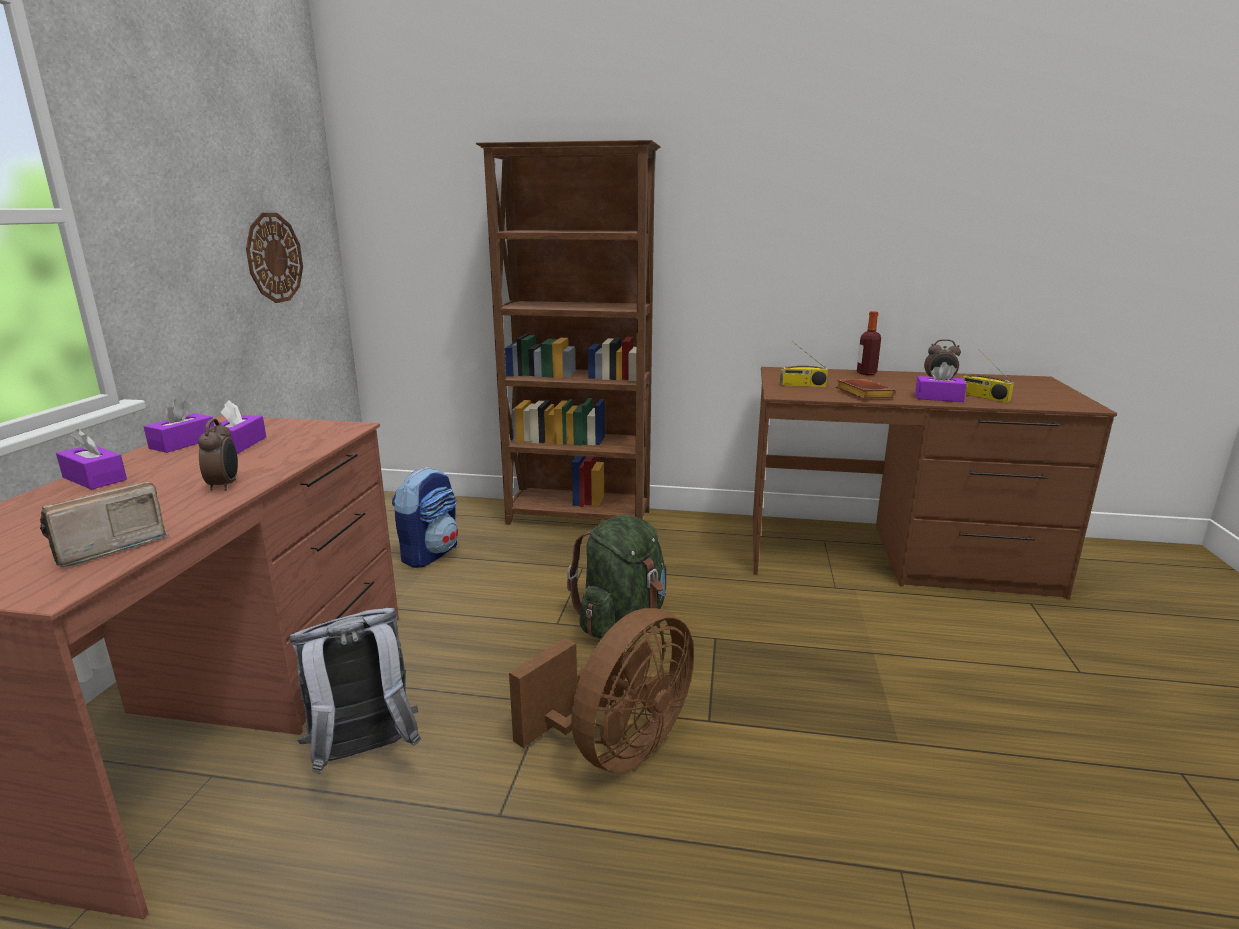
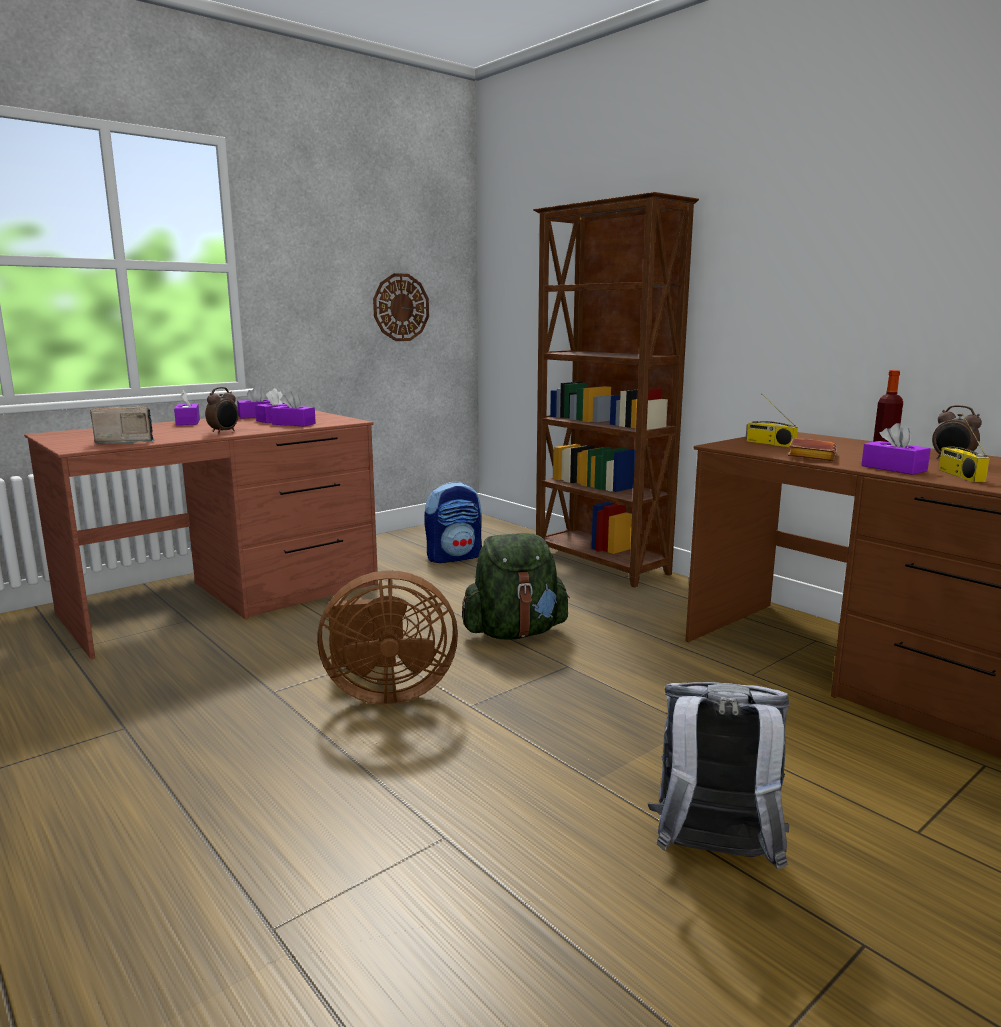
camera: 40 degrees right, 5 degrees down
(286, 448) = (293, 424): none -> purple tissue box
(364, 755) = (257, 639): grey backpack -> grey backpack (713, 855)

